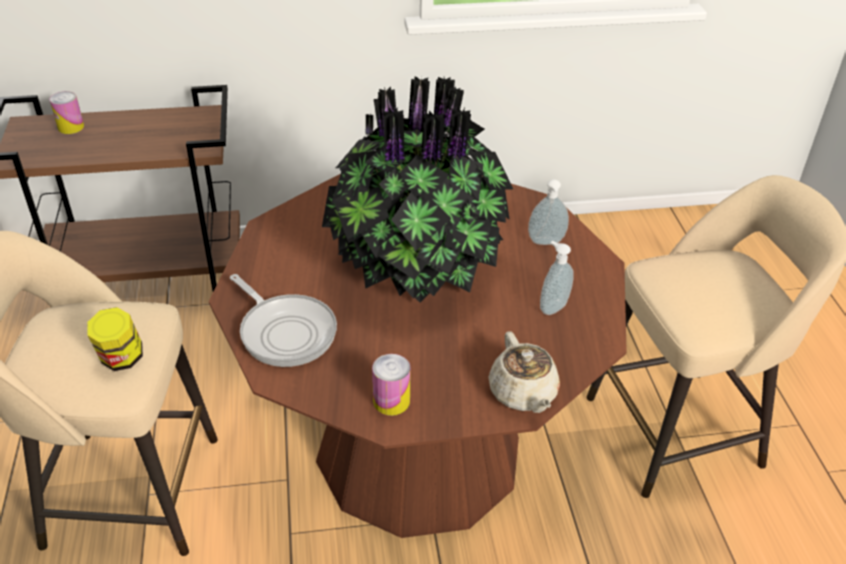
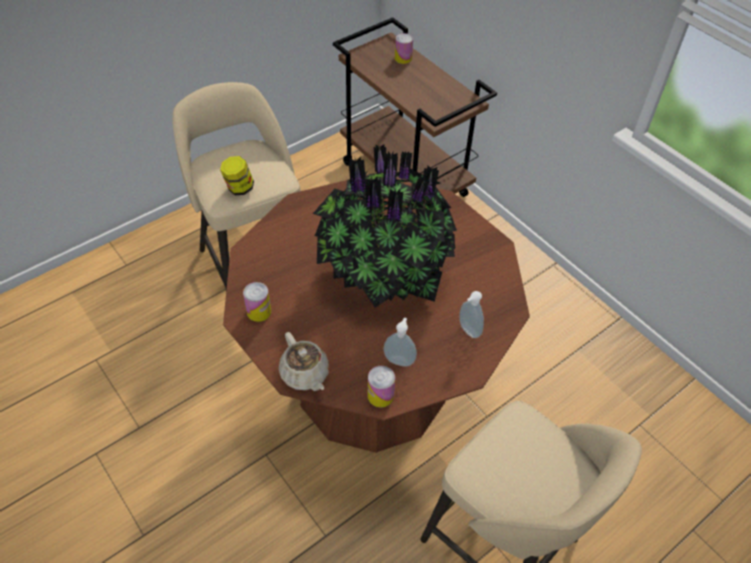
camera: 60 degrees right, 10 degrees up
(285, 331) = (284, 238): frying pan -> none
(523, 393) = (305, 374): beige teapot -> beige teapot turned 75 degrees counterclockwise
(592, 341) = (380, 395): none -> can

